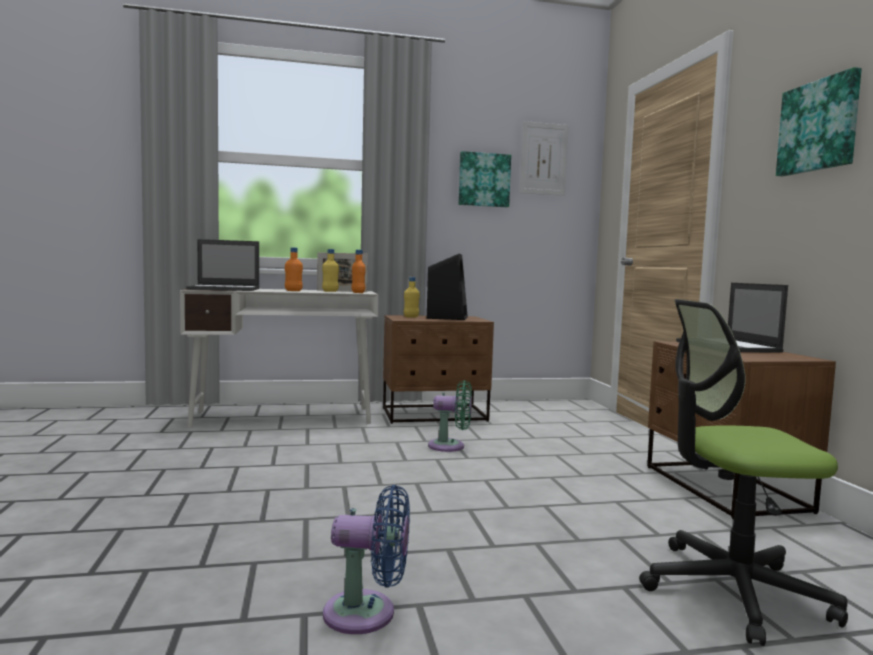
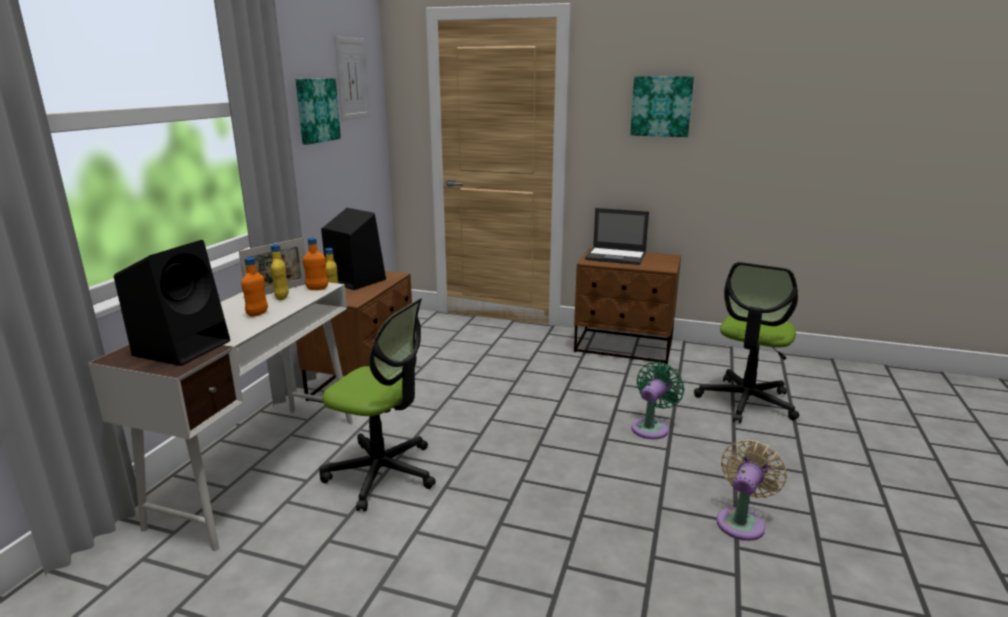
camera: 60 degrees left, 15 degrees up
(225, 289) = (183, 347): laptop -> black speaker
(307, 443) = (382, 473): none -> office chair
(367, 613) = (742, 521): blue fan -> beige fan
(450, 446) = (464, 403): green fan -> green fan (651, 427)

